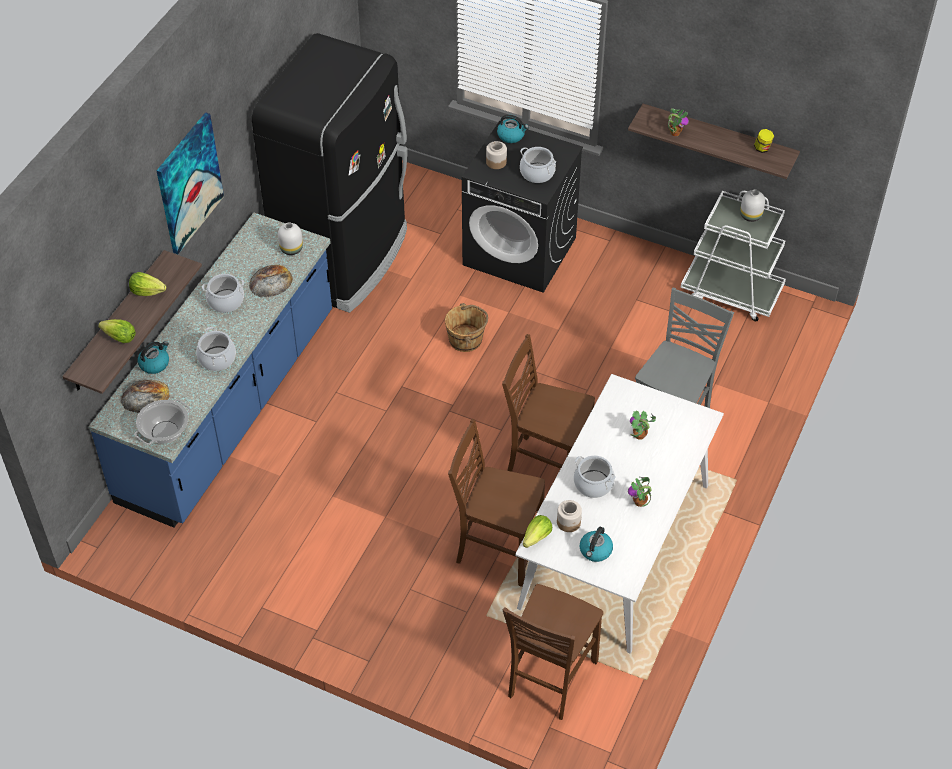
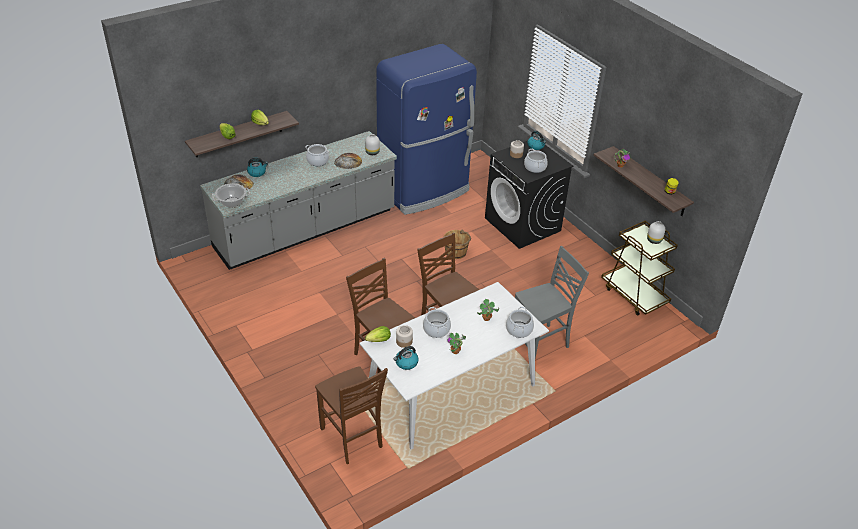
camera: 30 degrees right, 10 degrees down
(189, 183) = (317, 80): picture -> none
(217, 359) = (288, 183): cooking pot -> cooking pot (519, 330)
(229, 407) = (306, 230): blue counter -> grey counter
(344, 258) = (424, 190): black fridge -> blue fridge
(549, 679) = (352, 438): brown chair -> brown chair turned 90 degrees counterclockwise
(731, 292) = (634, 295): white cart -> brown cart

